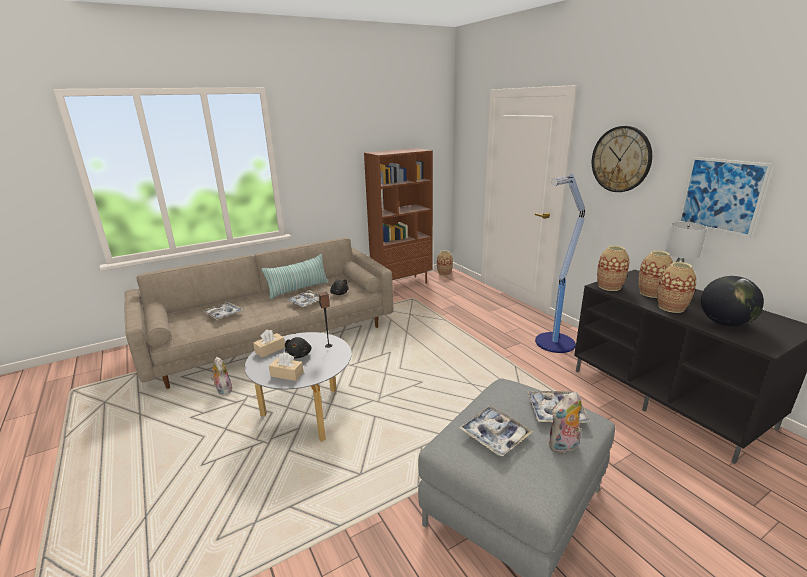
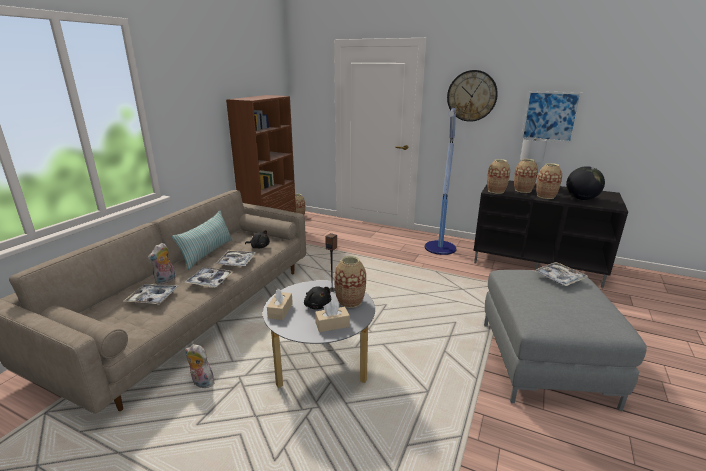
camera: 35 degrees left, 0 degrees up
(327, 360) = (350, 301): none -> vase
(494, 435) = (553, 305): tray -> tray (210, 281)
(563, 447) = (591, 296): plush toy -> plush toy (166, 281)

